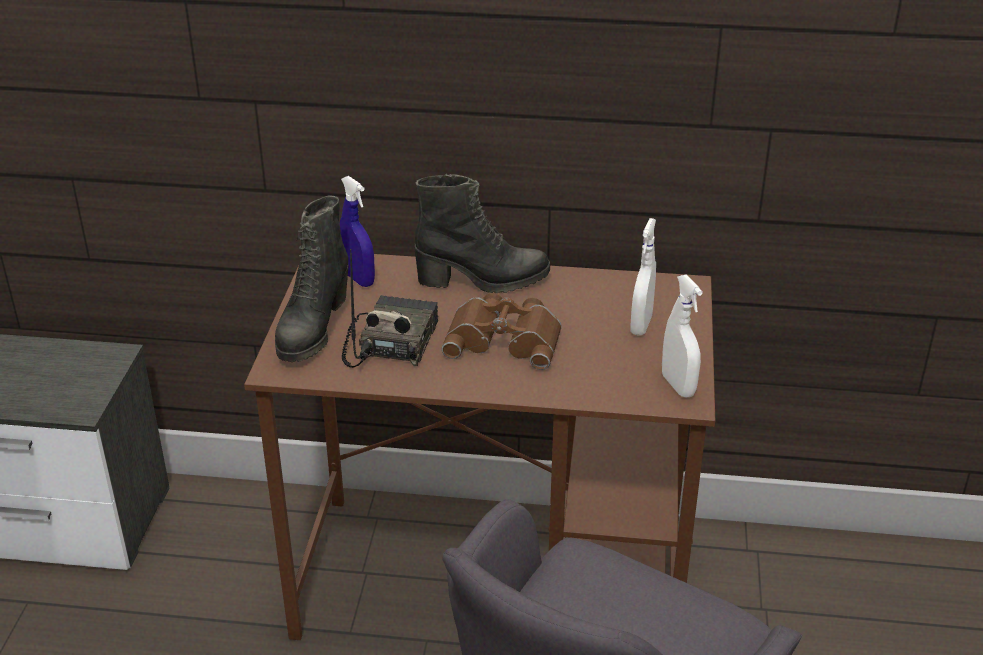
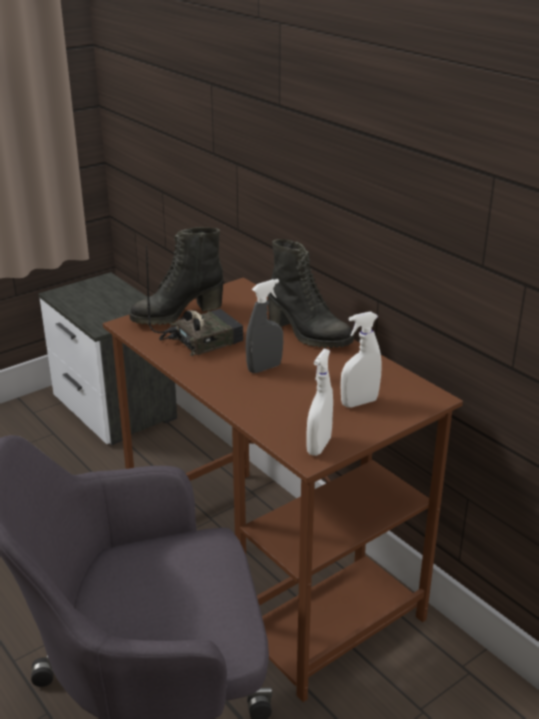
camera: 45 degrees right, 5 degrees down
(358, 279) = (242, 302): blue spray bottle -> none
(505, 338) = (264, 368): brown binoculars -> grey spray bottle

